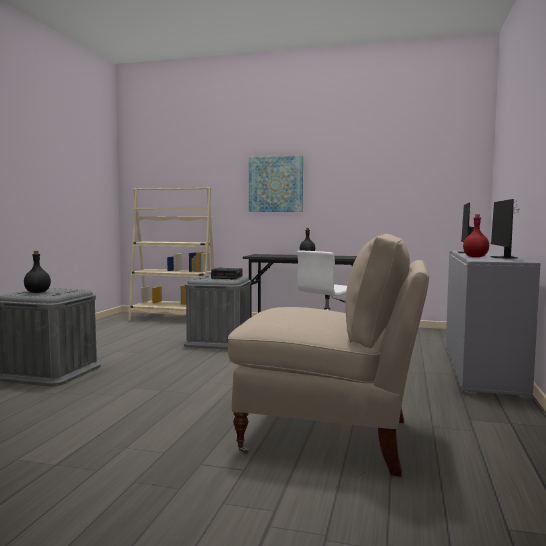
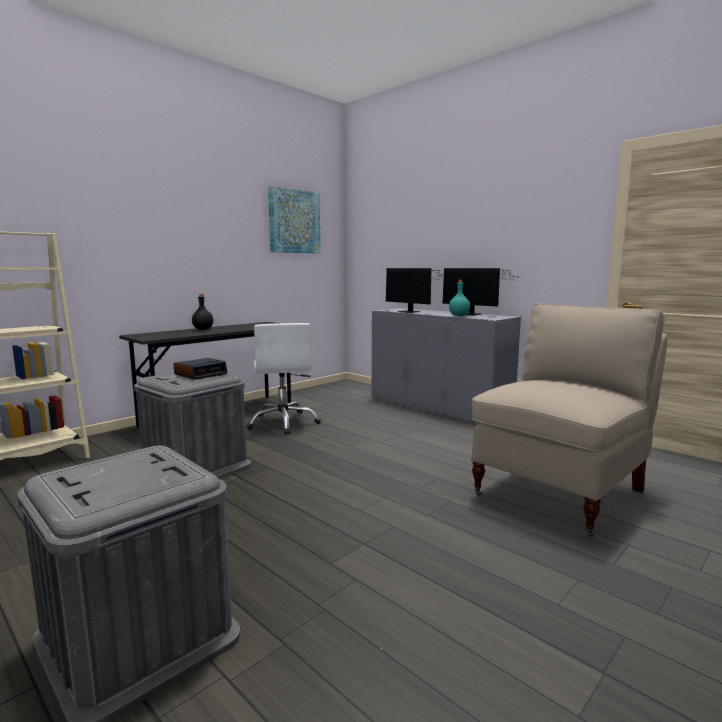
camera: 60 degrees left, 5 degrees up
(37, 292) = (121, 484): black bottle -> none
(276, 184) = (141, 233): picture -> picture (294, 221)
(475, 257) = (459, 316): red bottle -> turquoise bottle

